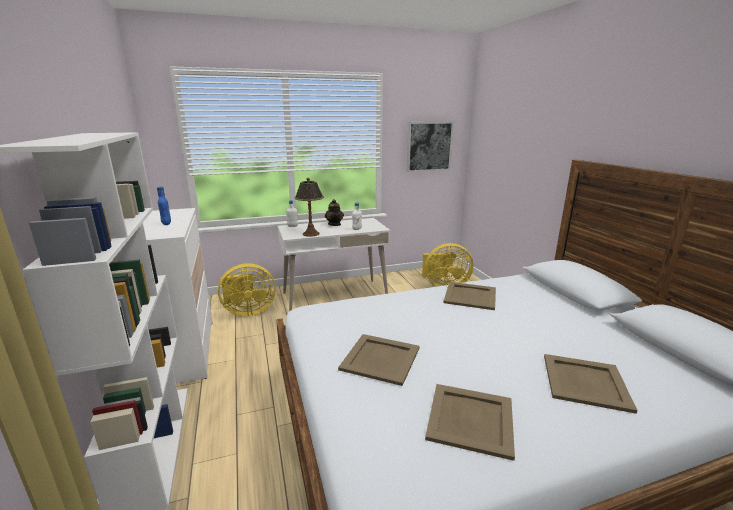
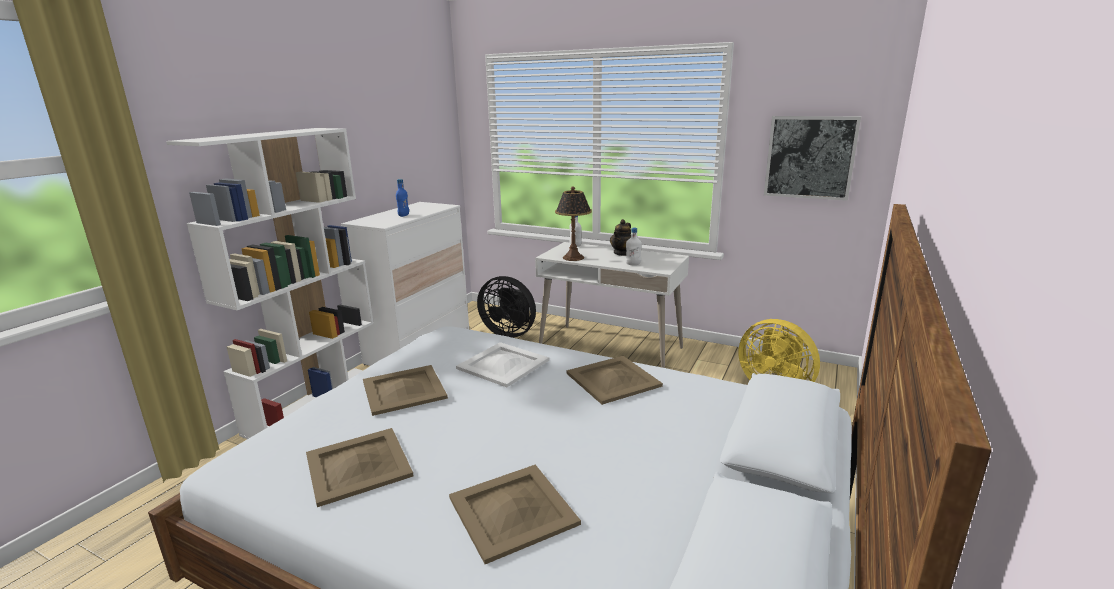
camera: 45 degrees right, 0 degrees up
(247, 311) = (509, 333): yellow fan -> black fan
(403, 313) = (503, 364): none -> white tray

